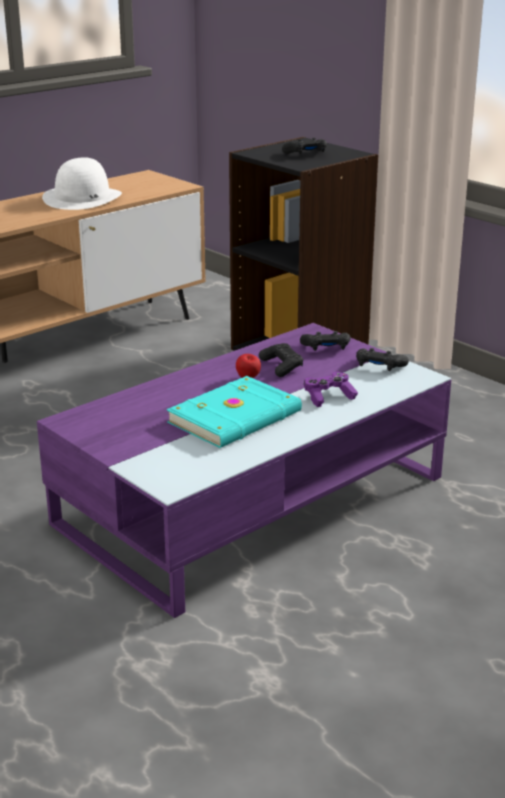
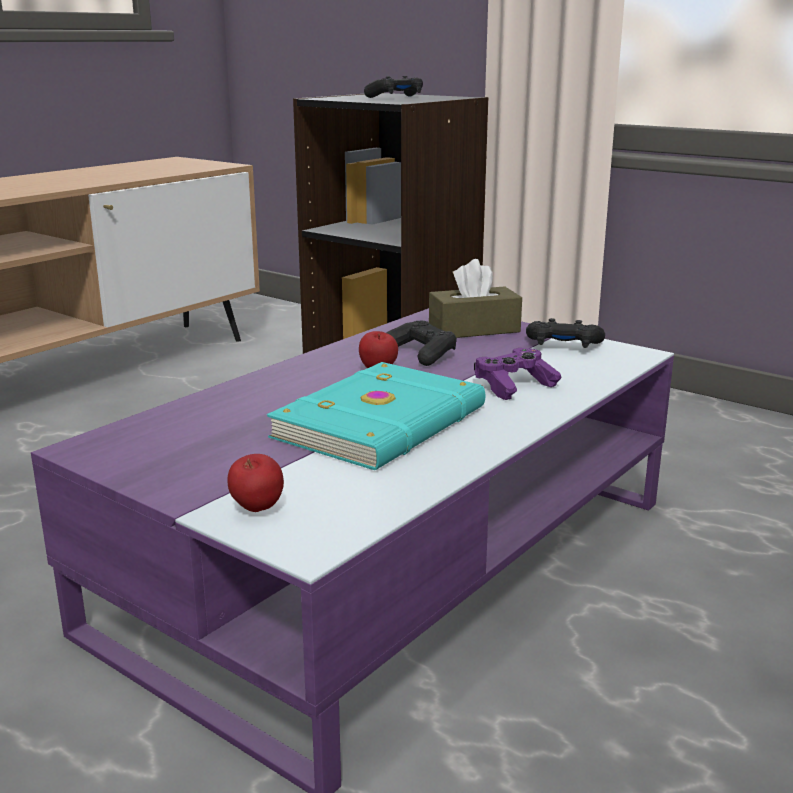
camera: 10 degrees left, 5 degrees down
(82, 198) = (92, 175): white hat -> none
(150, 465) = (256, 510): none -> apple
(326, 348) = (474, 329): black game controller -> brown tissue box

